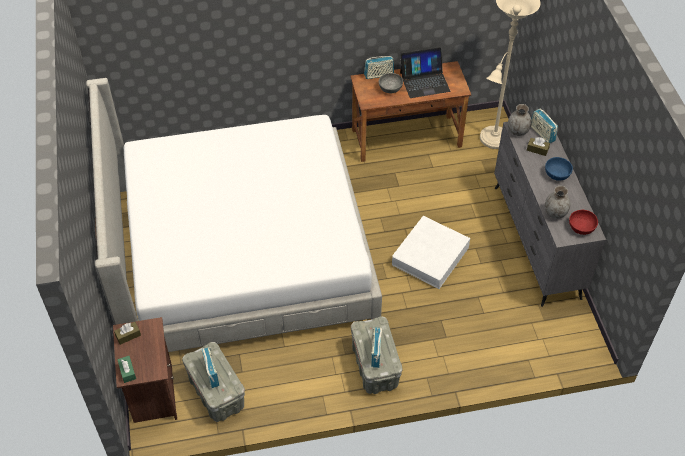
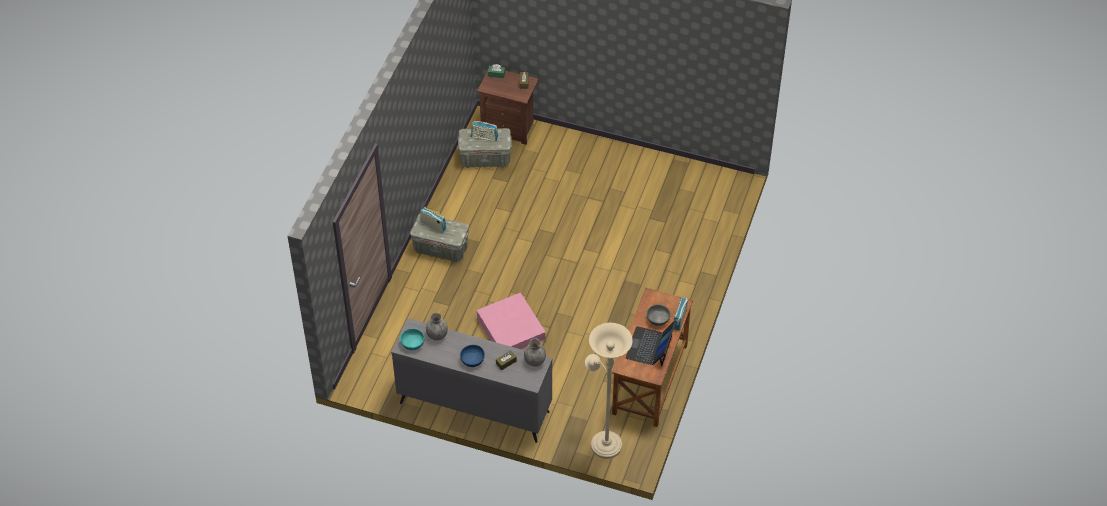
camera: 120 degrees right, 0 degrees up
(240, 252) = (599, 216): bed -> none
(430, 256) = (511, 329): white storage box -> pink storage box
(542, 133) = (520, 376): radio -> none
(581, 227) = (412, 343): red bowl -> turquoise bowl

